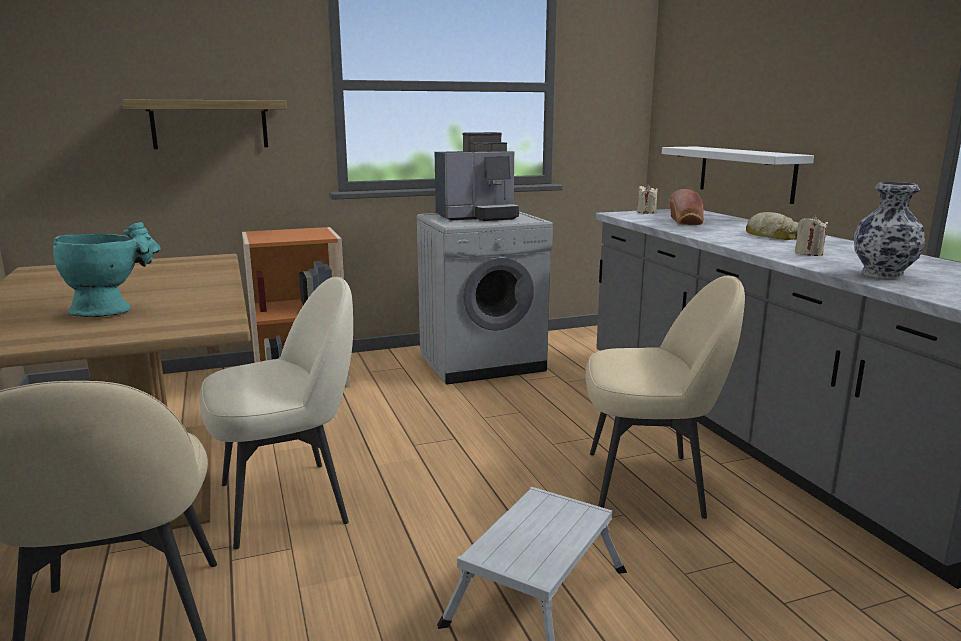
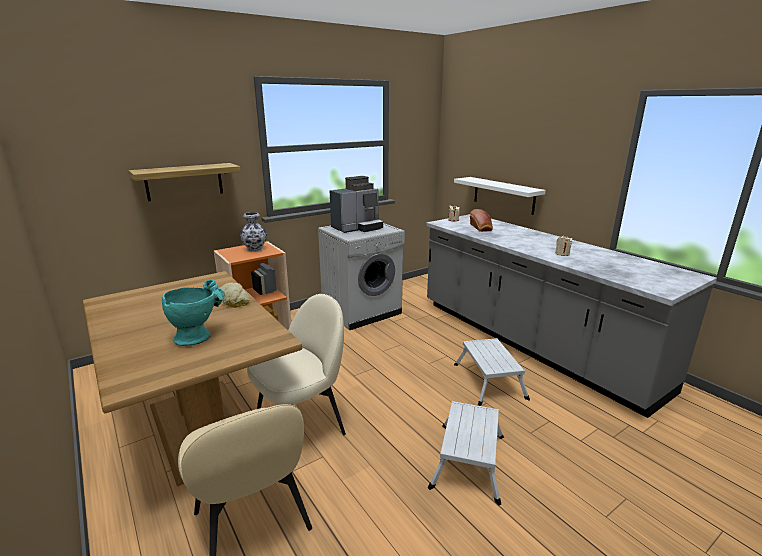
camera: 15 degrees left, 5 degrees up
(648, 483) = (489, 381): beige chair -> white step ladder
(773, 235) = (534, 238): bread -> bread (233, 300)
(881, 274) = (606, 269): vase -> vase (254, 249)

